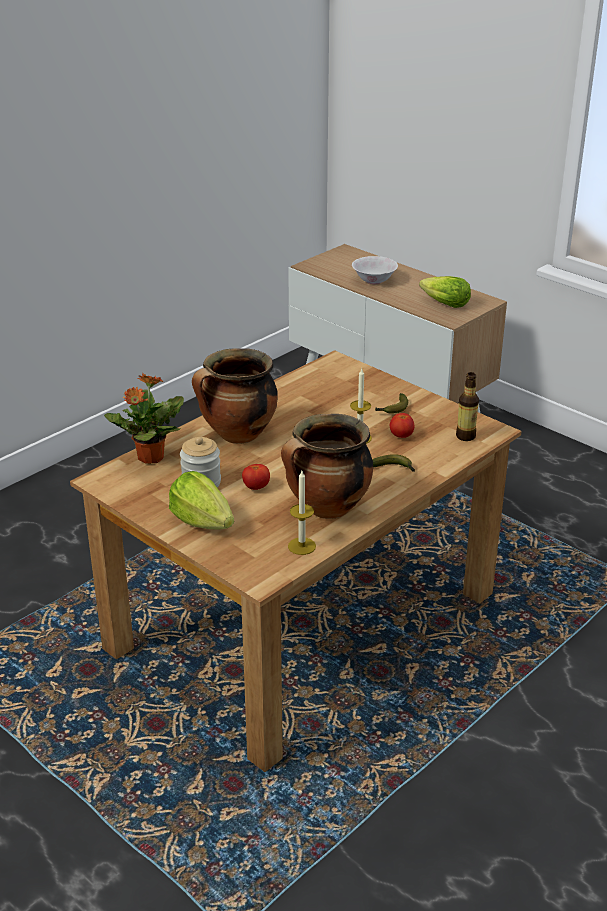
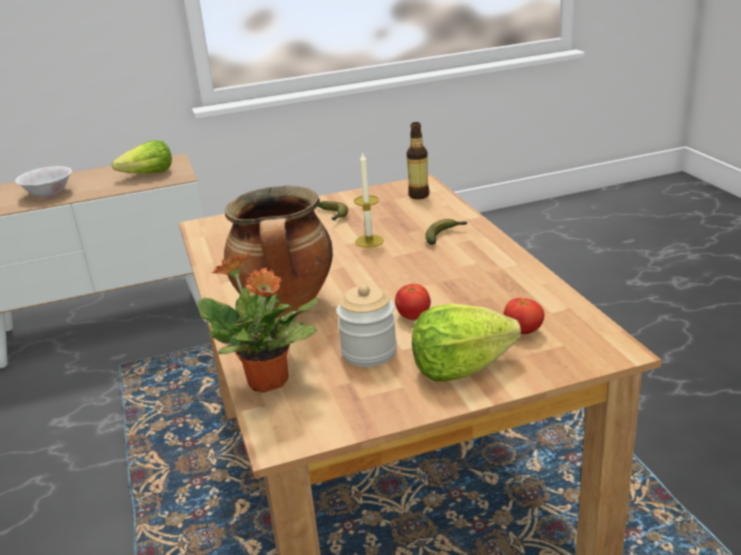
camera: 60 degrees left, 5 degrees down
(301, 546) = (558, 311): candle -> none
(327, 509) = (493, 283): cooking pot -> none
(401, 436) = (388, 221): tomato -> tomato (523, 332)

